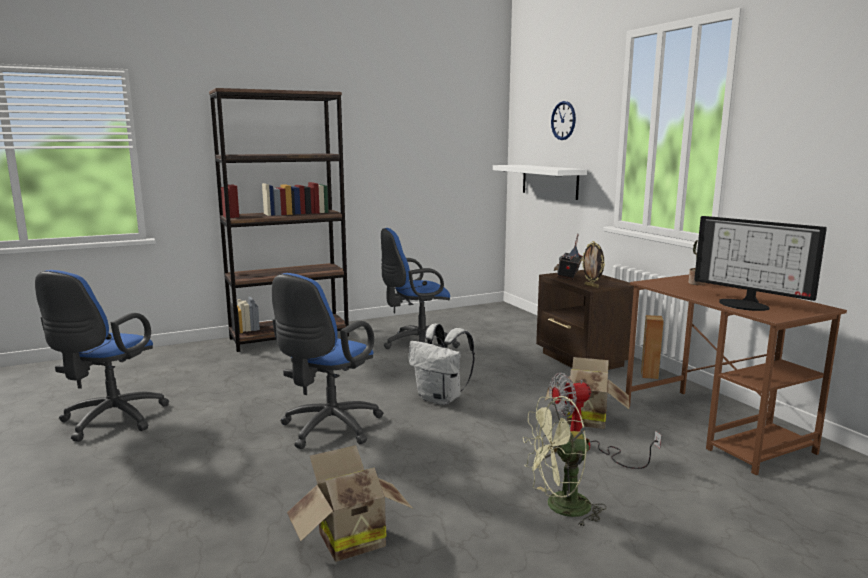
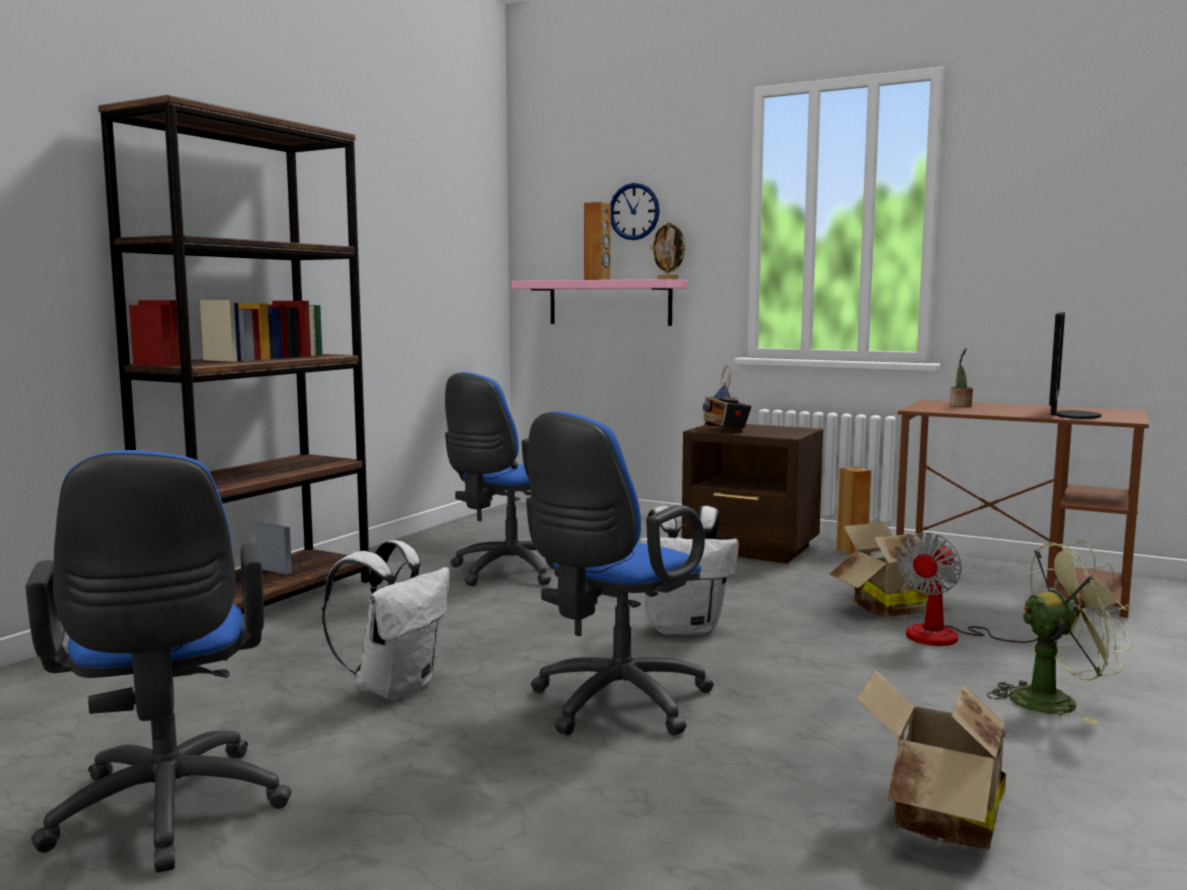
camera: 35 degrees left, 5 degrees down
(263, 392) = (395, 687): none -> white backpack
(327, 429) = (613, 705): blue office chair -> blue office chair turned 45 degrees clockwise
(535, 166) = (597, 279): none -> brown speaker
(549, 181) = (609, 302): white shelf -> pink shelf
(560, 508) = (1055, 701): green fan -> green fan turned 135 degrees counterclockwise
(592, 286) = (783, 434): picture frame -> picture frame (668, 279)
(746, 304) = (1069, 415): monitor -> monitor turned 75 degrees counterclockwise

